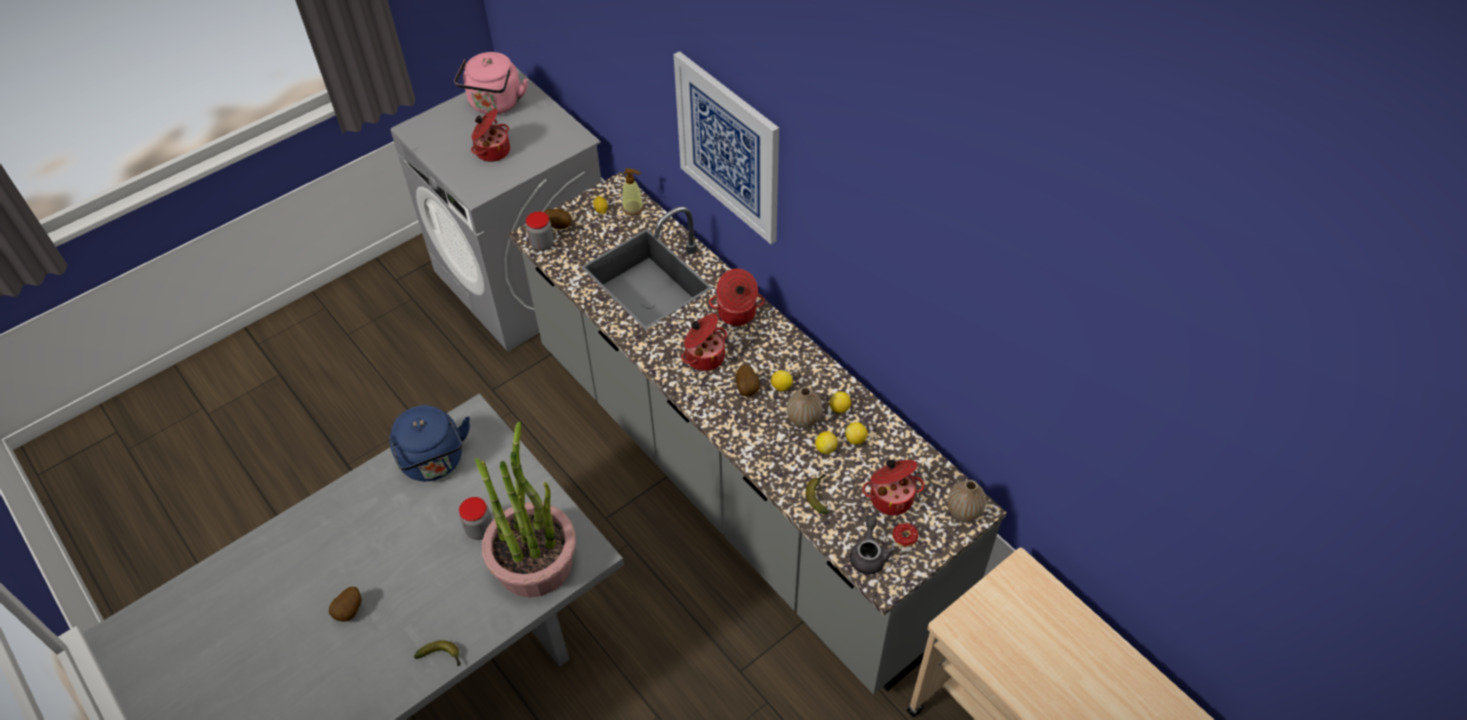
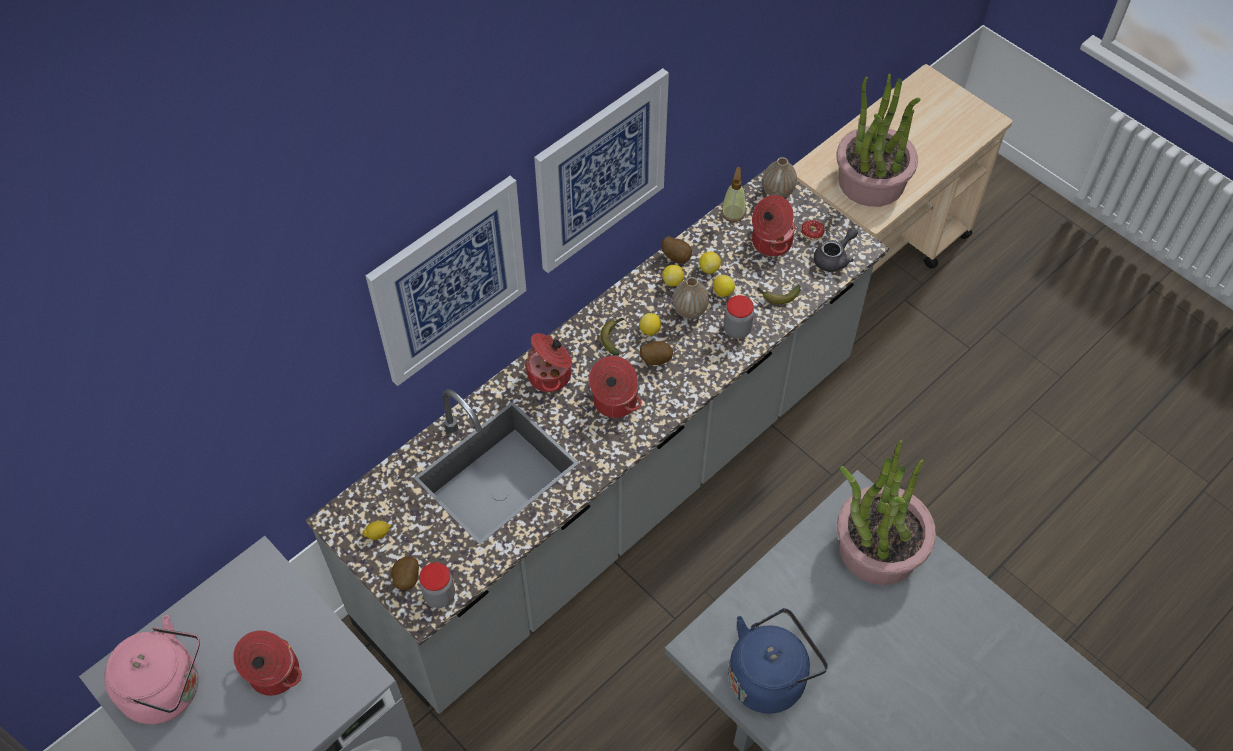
camera: 95 degrees left, 5 degrees up
(350, 611) = (972, 722): potato -> potato (677, 257)
(442, 656) = (999, 617): banana -> banana (613, 337)
(480, 529) = (849, 609): jar -> jar (737, 329)
(633, 208) = (376, 497): soap dispenser -> soap dispenser (733, 213)
(849, 243) = (600, 171): none -> picture
(869, 554) = (834, 258): grey teapot -> grey teapot turned 135 degrees clockwise
(1007, 631) = (871, 182): none -> potted plant

